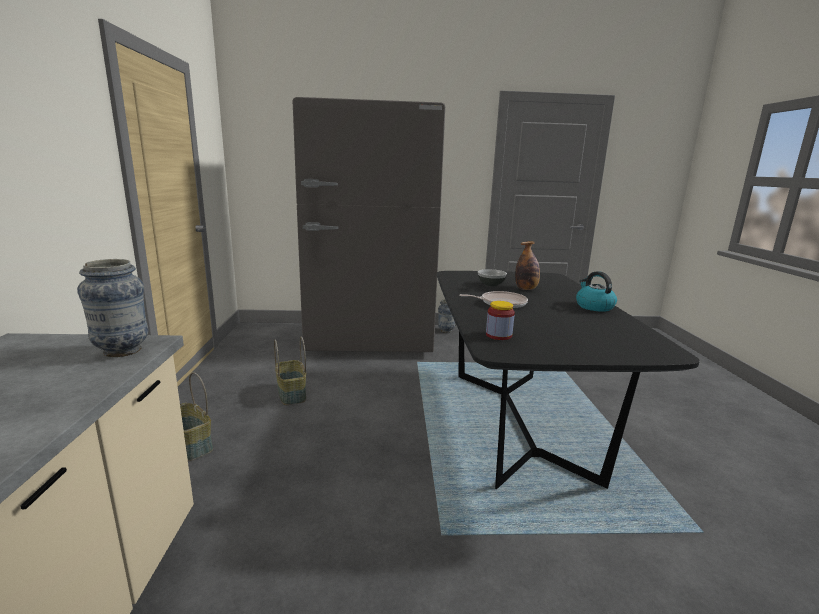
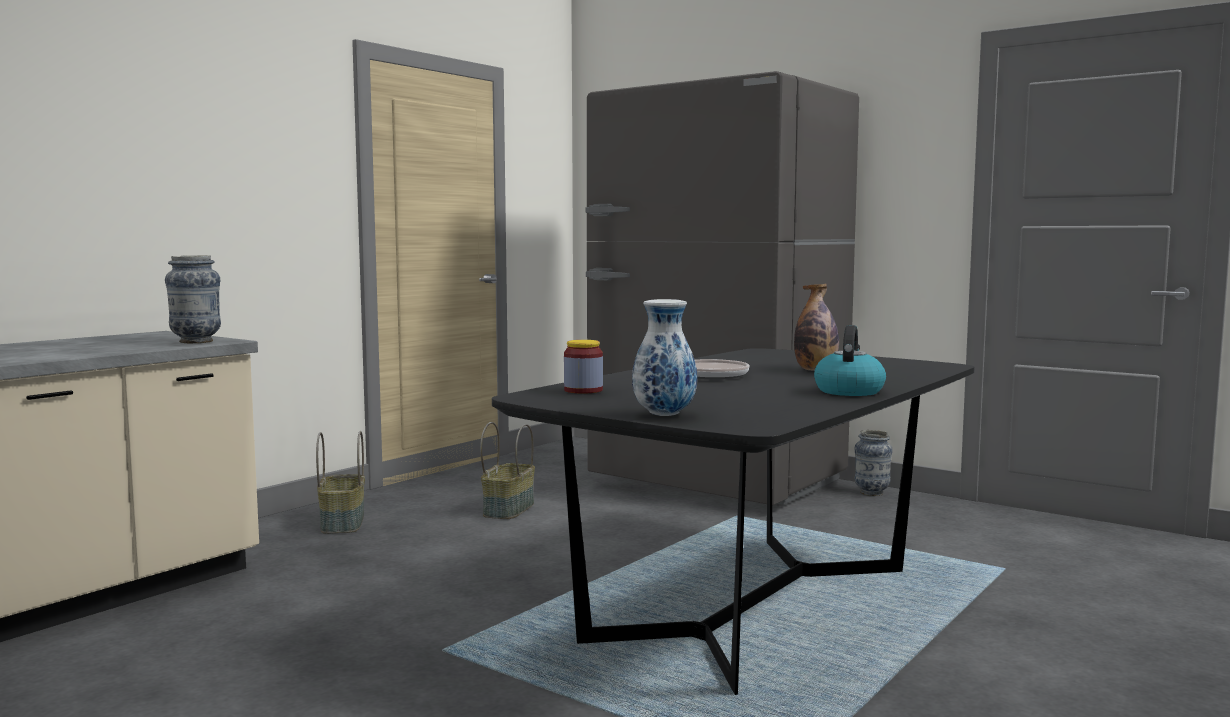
camera: 40 degrees right, 10 degrees down
(491, 284) = (778, 363): bowl -> none
(609, 352) = (664, 414): none -> vase

